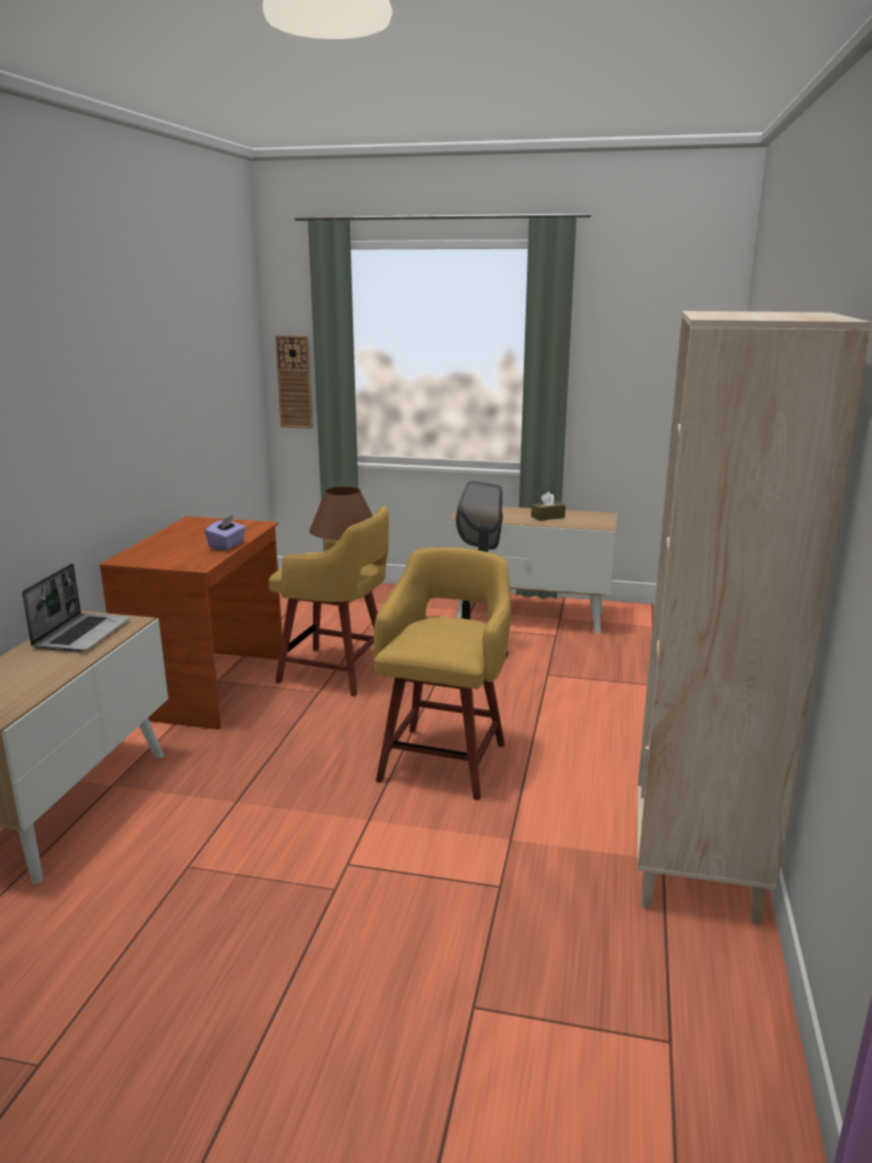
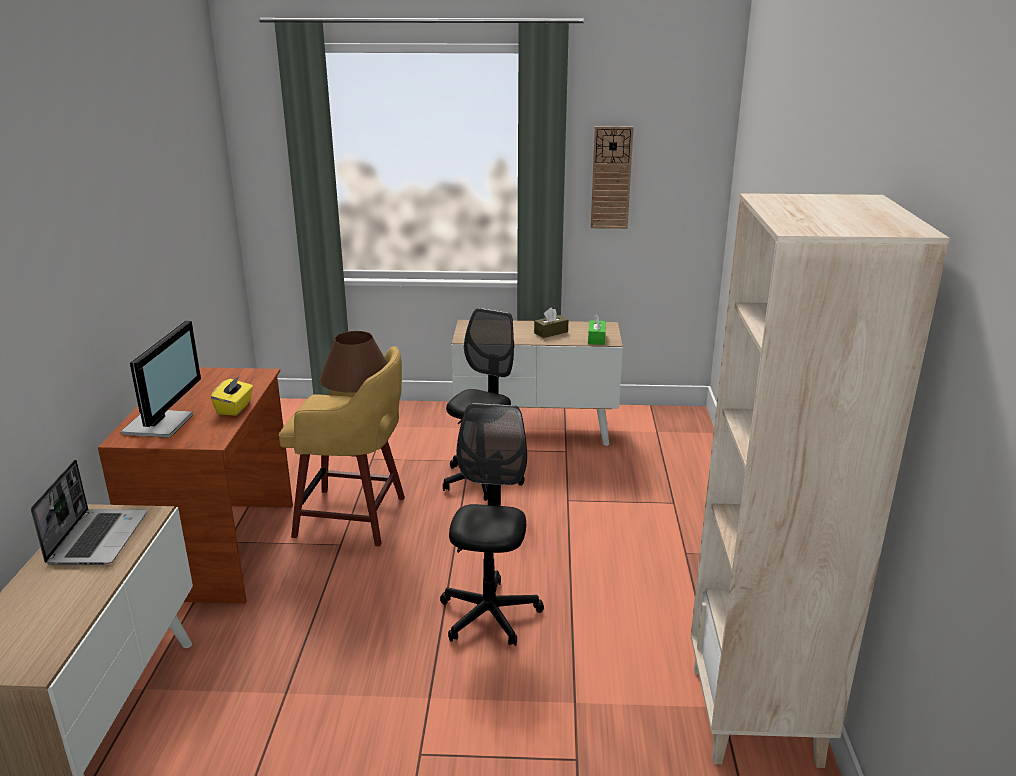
camera: 10 degrees left, 5 degrees up
(159, 552) = (161, 424): none -> monitor
(227, 545) = (235, 408): purple tissue box -> yellow tissue box
(294, 382) = (267, 195): wall clock -> wall clock (611, 178)
(445, 760) = (489, 615): yellow stool -> black office chair
(591, 523) = (596, 338): none -> green tissue box

